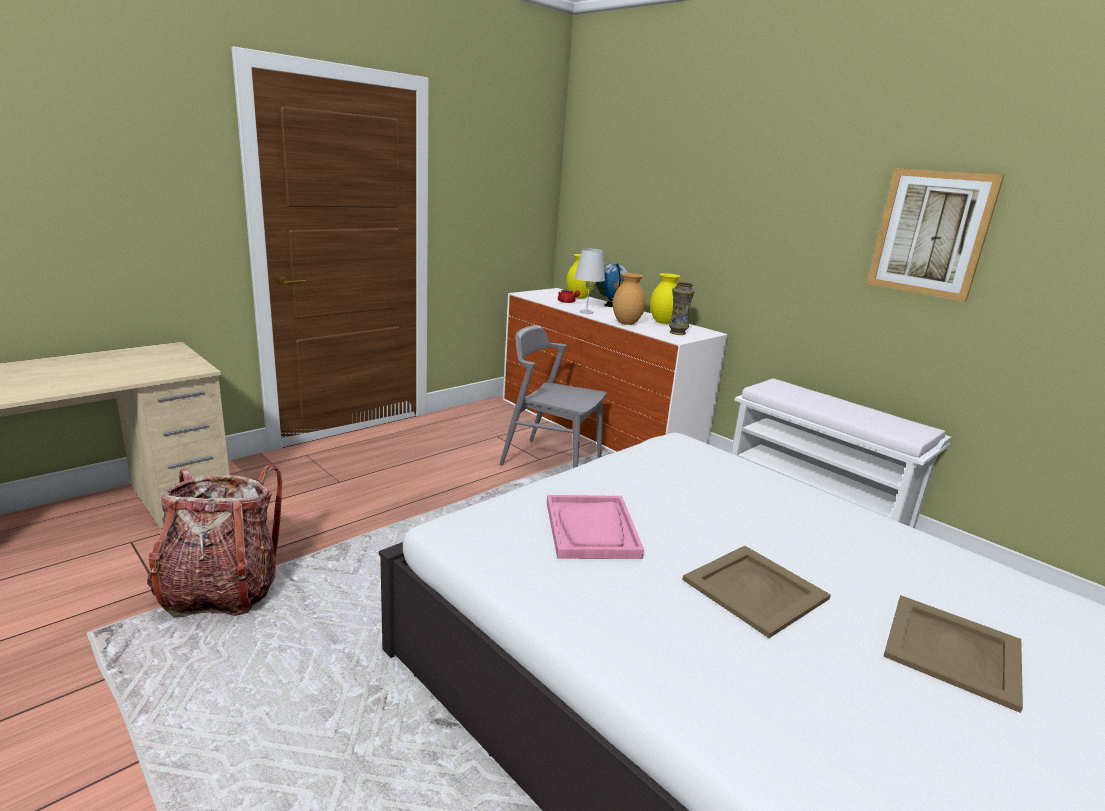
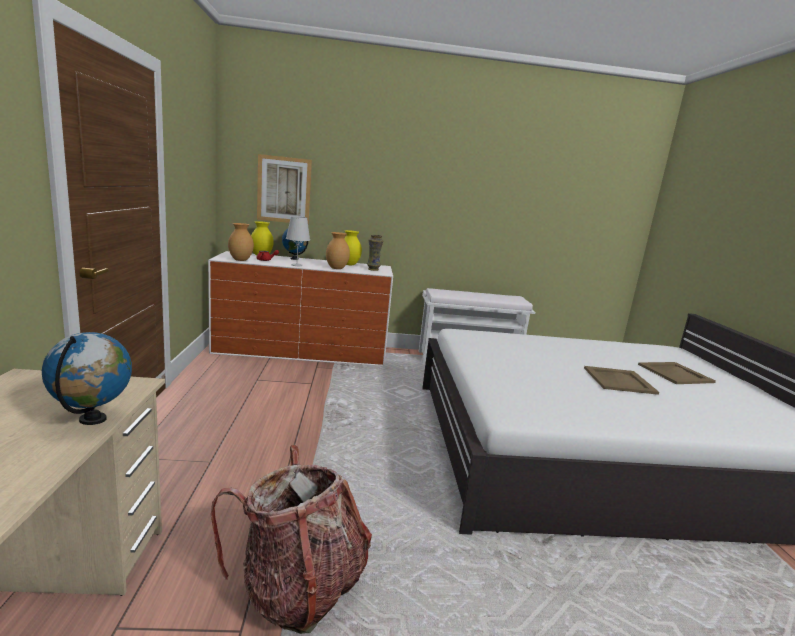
camera: 50 degrees left, 5 degrees down
(127, 378) = (93, 419): none -> globe
(539, 298) = (241, 260): none -> brown vase
(551, 461) = (320, 382): grey chair -> none
(591, 529) = (540, 385): pink tray -> none
(930, 233) = (502, 197): picture -> picture (284, 190)

